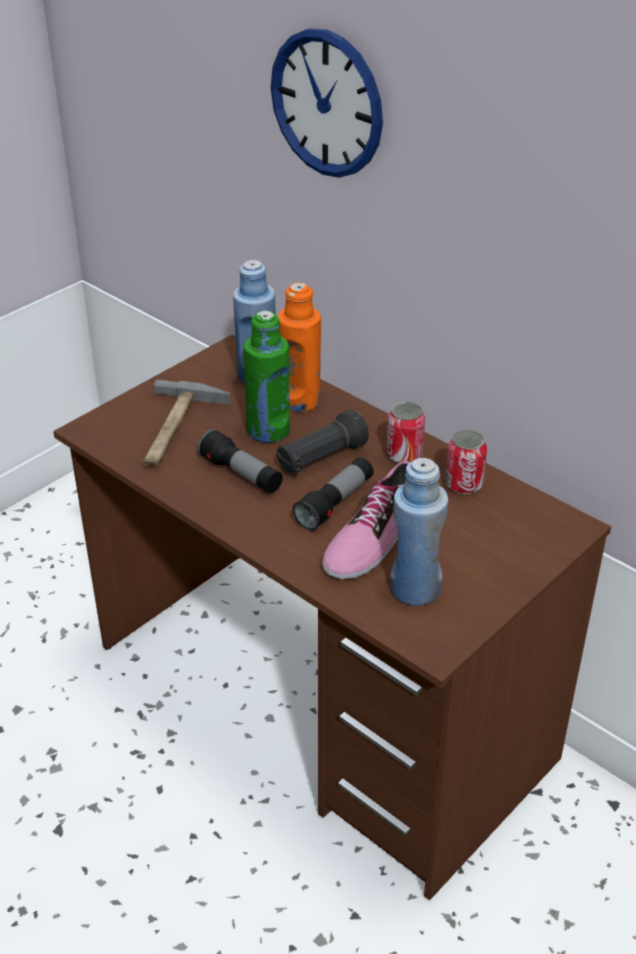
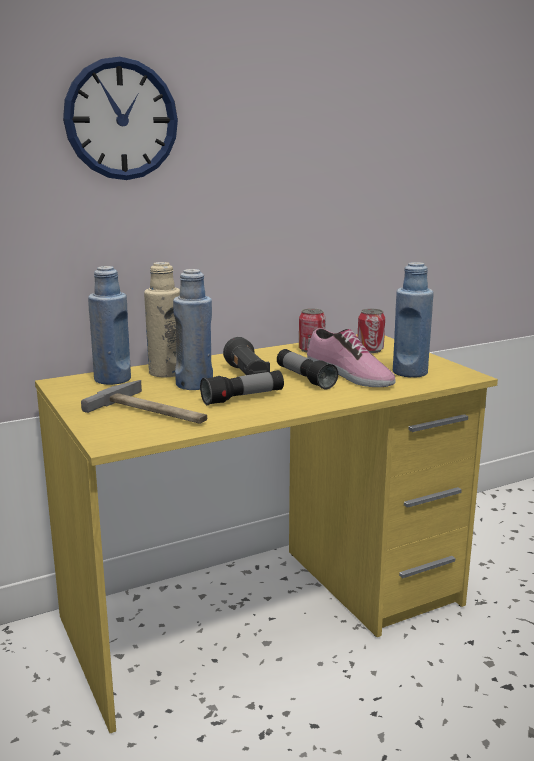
camera: 70 degrees left, 20 degrees down
(268, 431) = (194, 384): green bottle -> blue bottle
(299, 401) = (166, 372): orange bottle -> beige bottle
(320, 702) = (266, 613): brown desk -> yellow desk
(404, 455) = (266, 357): can -> can (370, 350)

